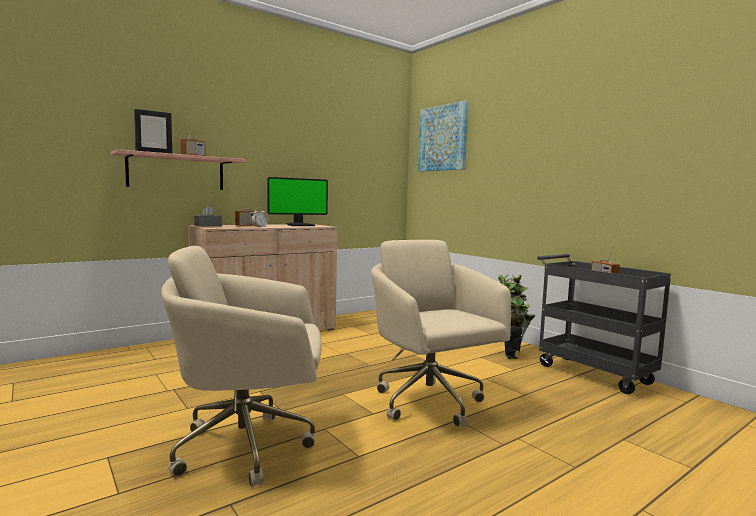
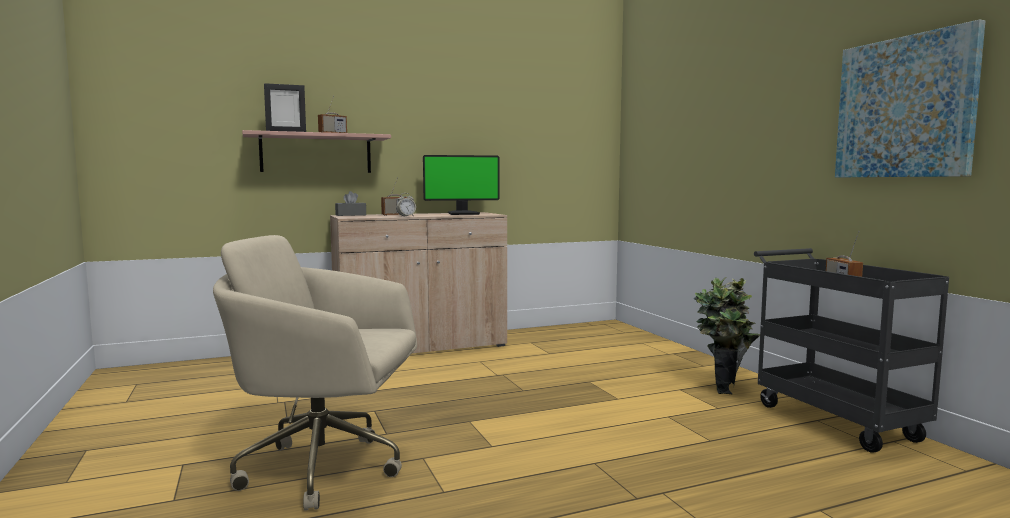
camera: 15 degrees right, 0 degrees up
(432, 405) = (572, 442): beige office chair -> none
(443, 138) = (659, 93): picture -> picture (904, 107)

